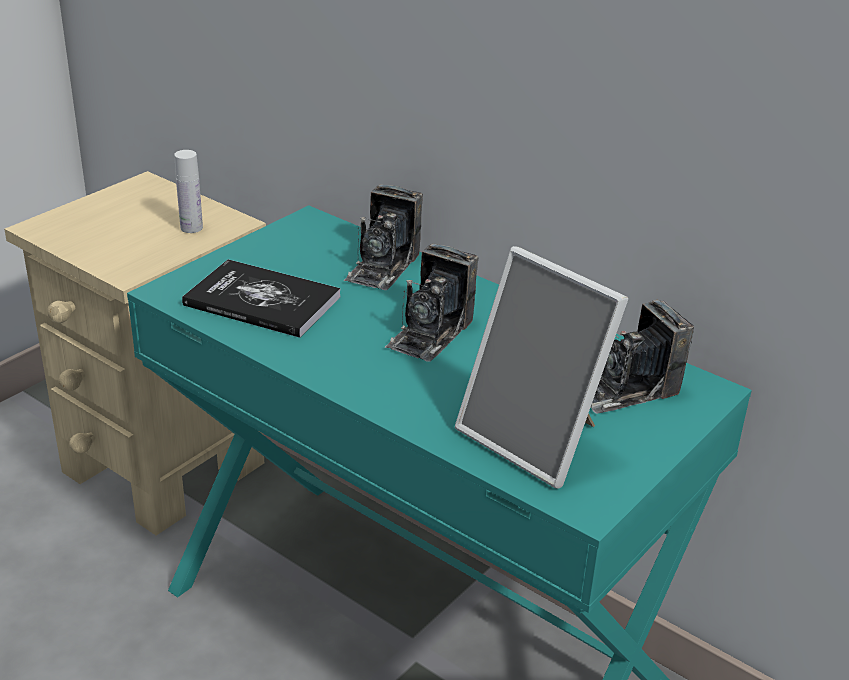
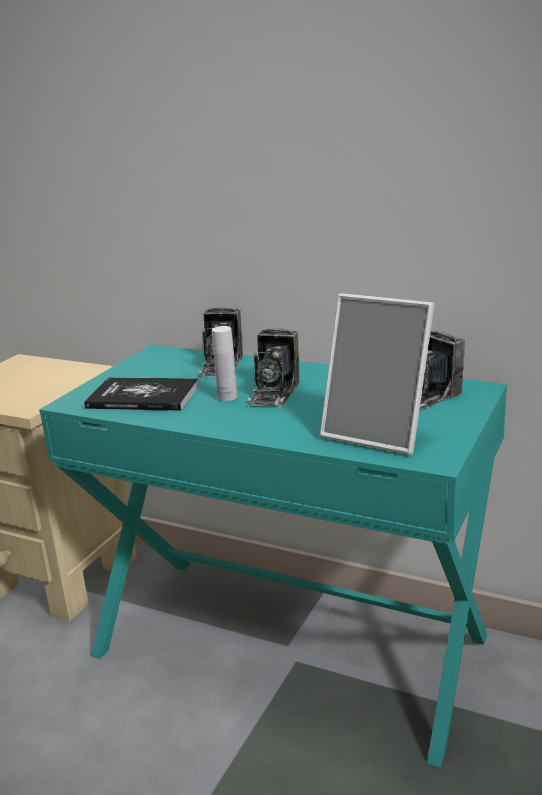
camera: 10 degrees left, 10 degrees down
(191, 228) = (65, 377): white bottle -> white bottle (227, 397)

